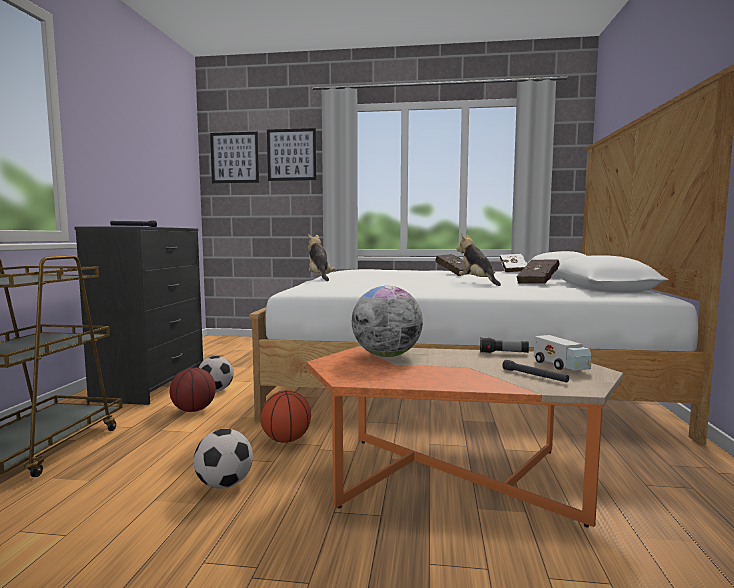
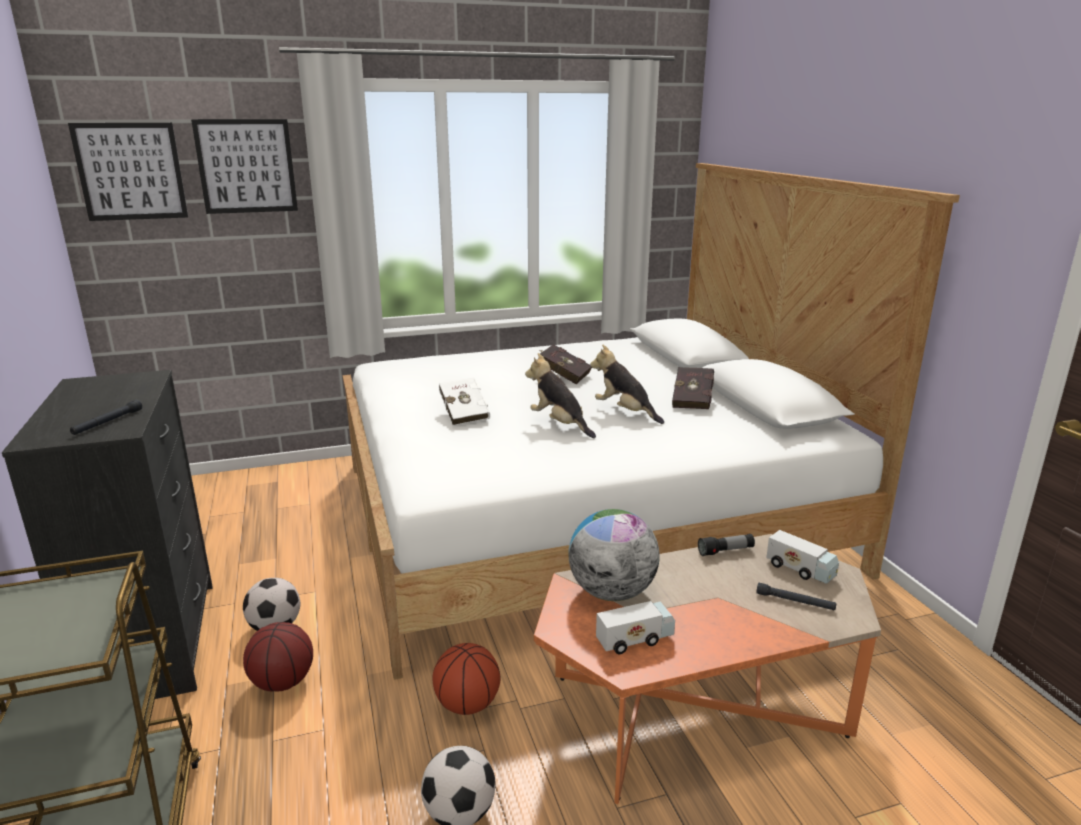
camera: 25 degrees left, 15 degrees up
(319, 278) = (399, 426): plush toy -> plush toy (559, 424)
(374, 371) = (635, 639): none -> toy truck
(513, 272) = (617, 347): white book -> white book (464, 414)

